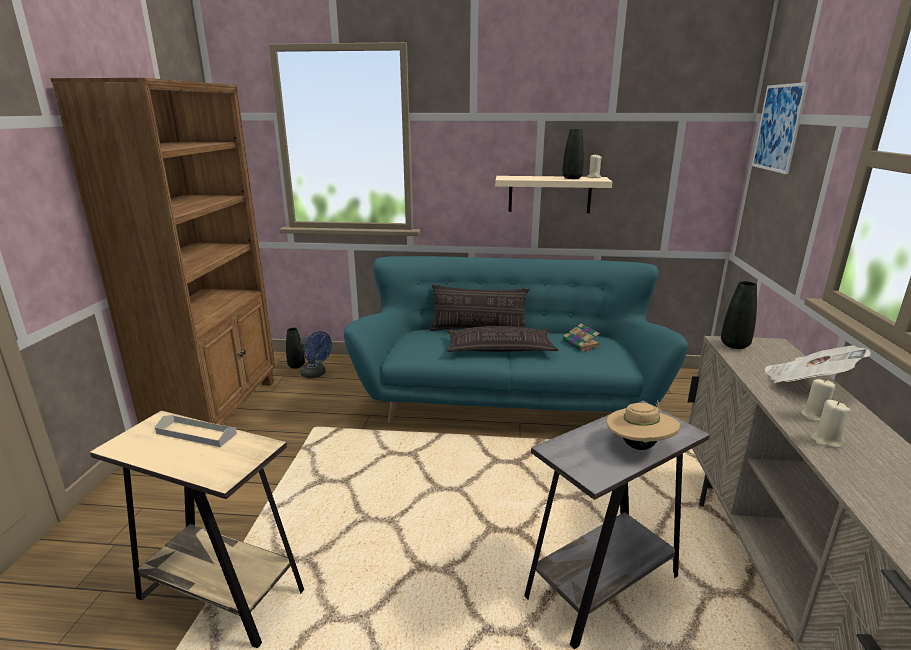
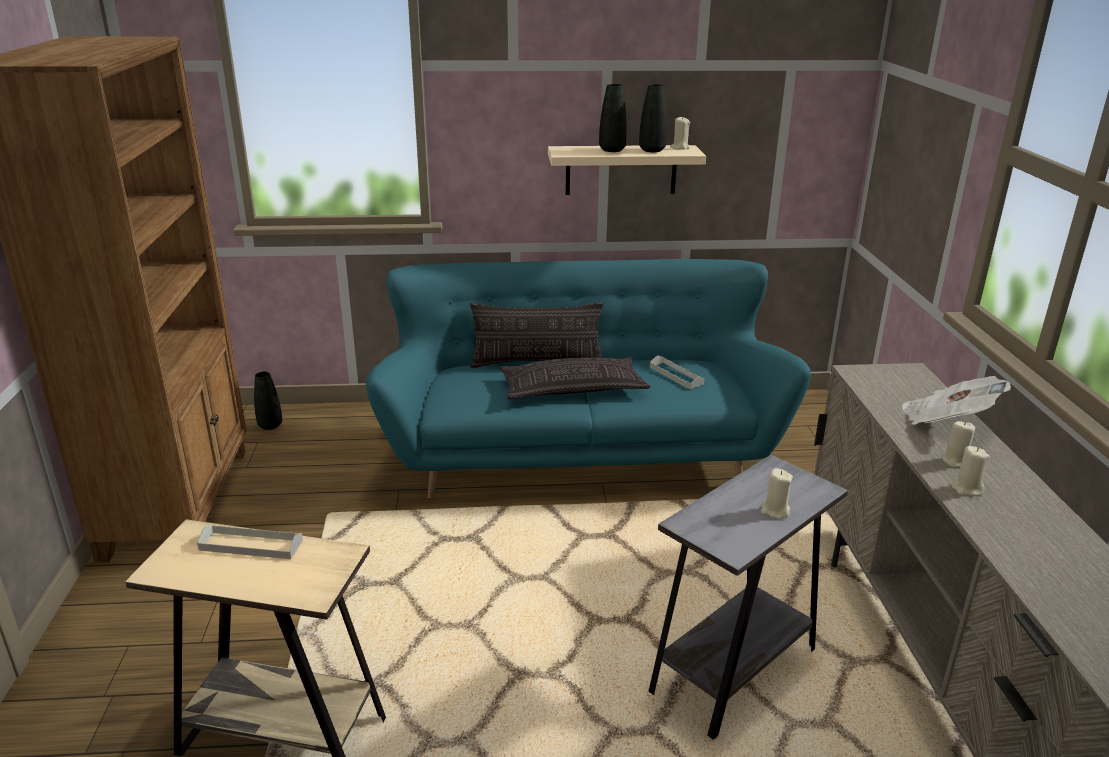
camera: 10 degrees left, 5 degrees up
(316, 374) = (304, 436): blue fan -> none
(581, 344) = (676, 375): book -> grey tray
(639, 446) = (775, 511): beige hat -> beige candle
(734, 345) = (867, 376): black vase -> black vase (612, 150)
(778, 128) = (909, 88): picture -> none

